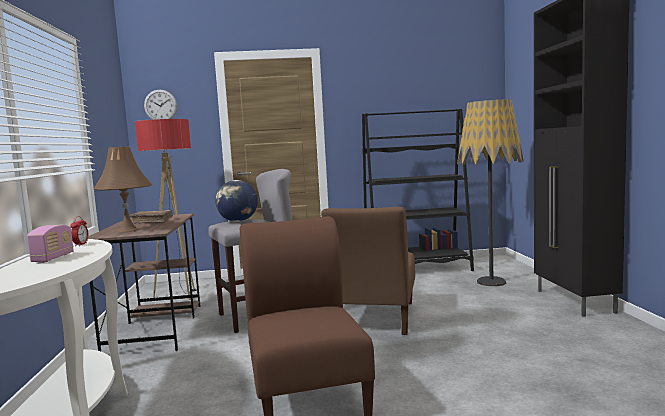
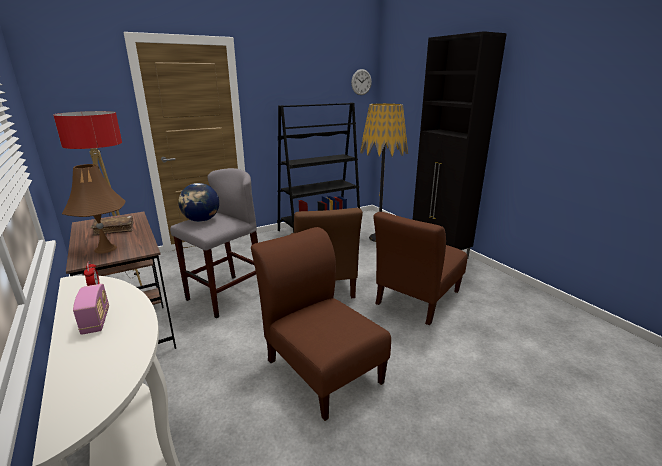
camera: 25 degrees left, 15 degrees up
(160, 106) = (66, 89): wall clock -> wall clock (361, 82)
(492, 347) = (416, 299): none -> brown chair

